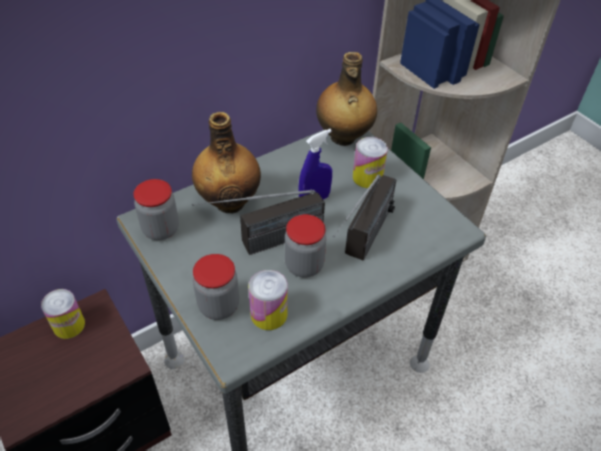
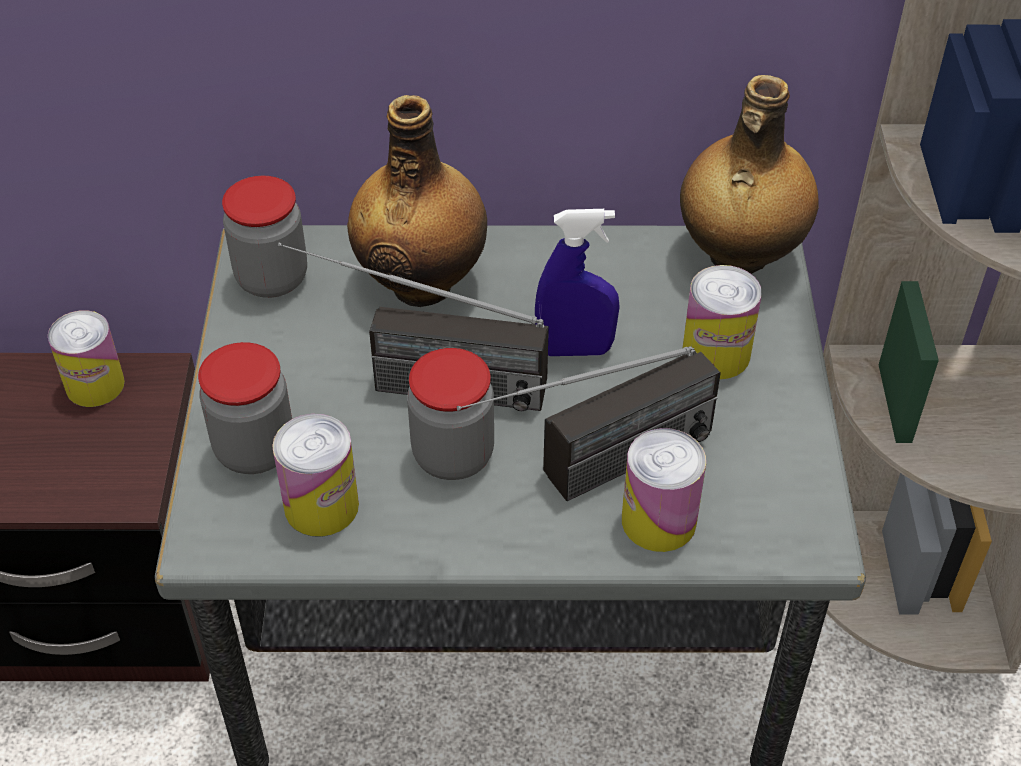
camera: 35 degrees right, 0 degrees up
(402, 250) = (658, 521): none -> can

